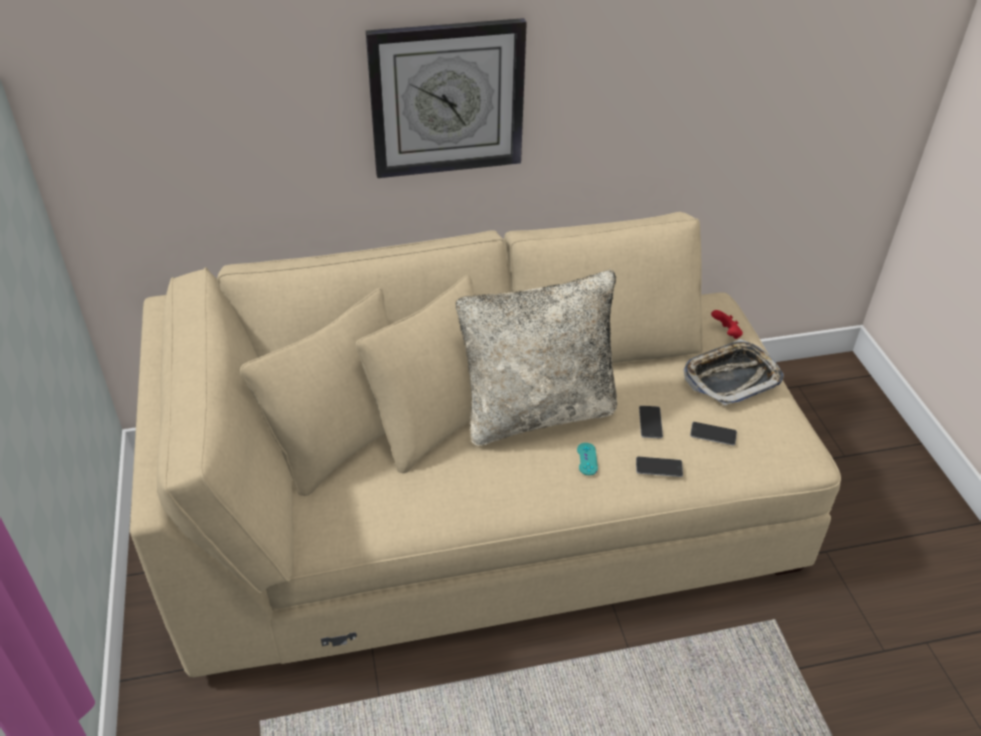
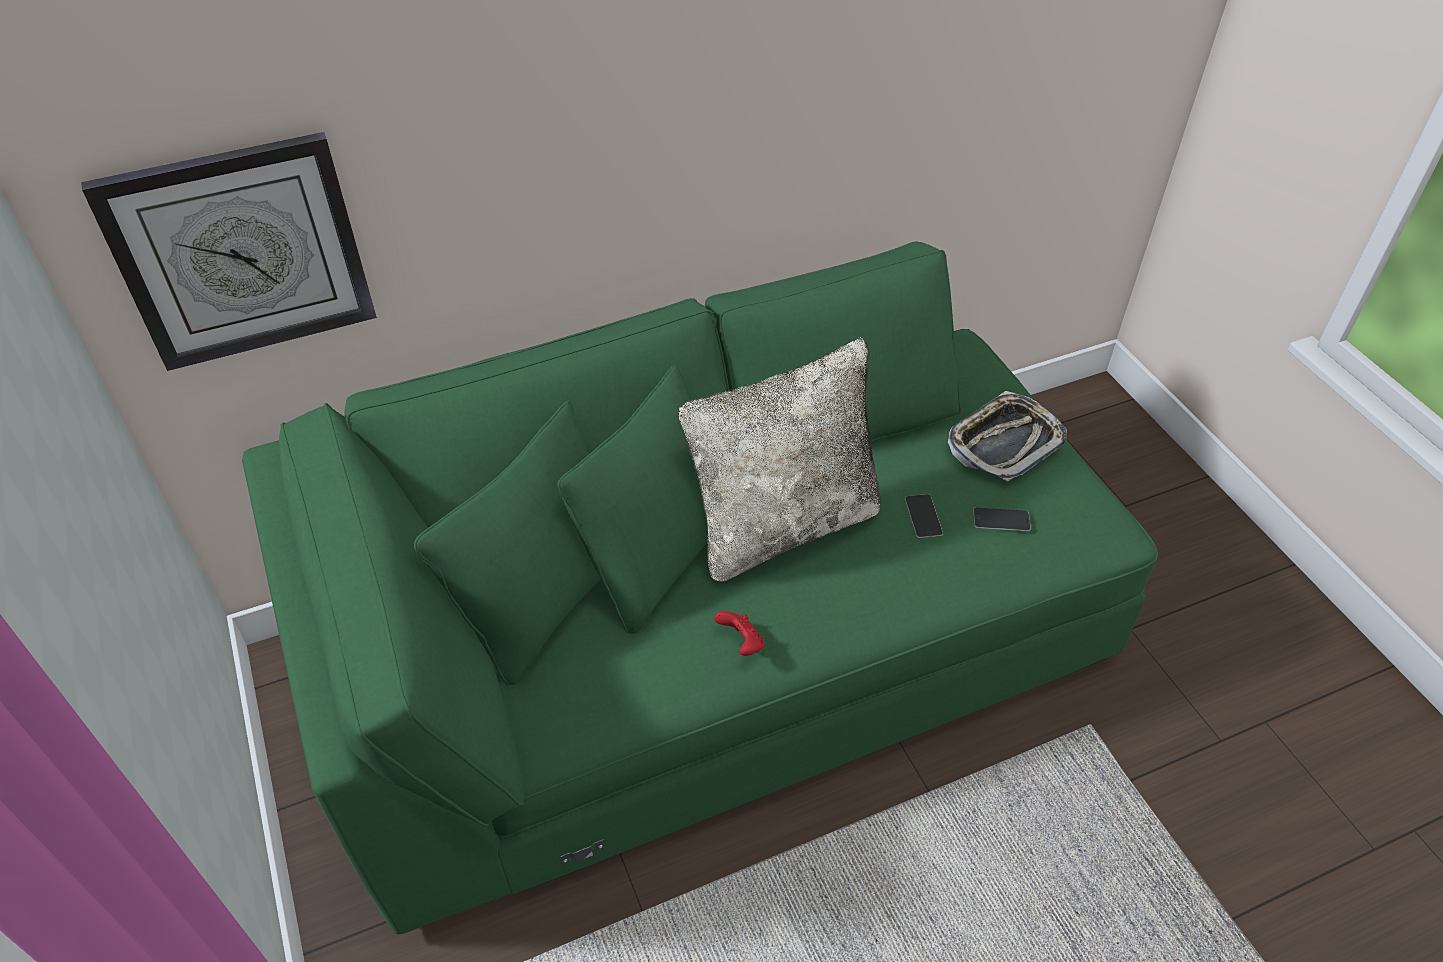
camera: 10 degrees left, 5 degrees up
(447, 99) = (618, 137): wall clock -> wall clock (241, 252)
(487, 512) = (719, 647): beige sofa -> green sofa
(587, 459) = (858, 577): turquoise game controller -> none
(659, 467) = (947, 574): phone -> none
(726, 333) = (983, 384): red game controller -> red game controller (741, 643)

